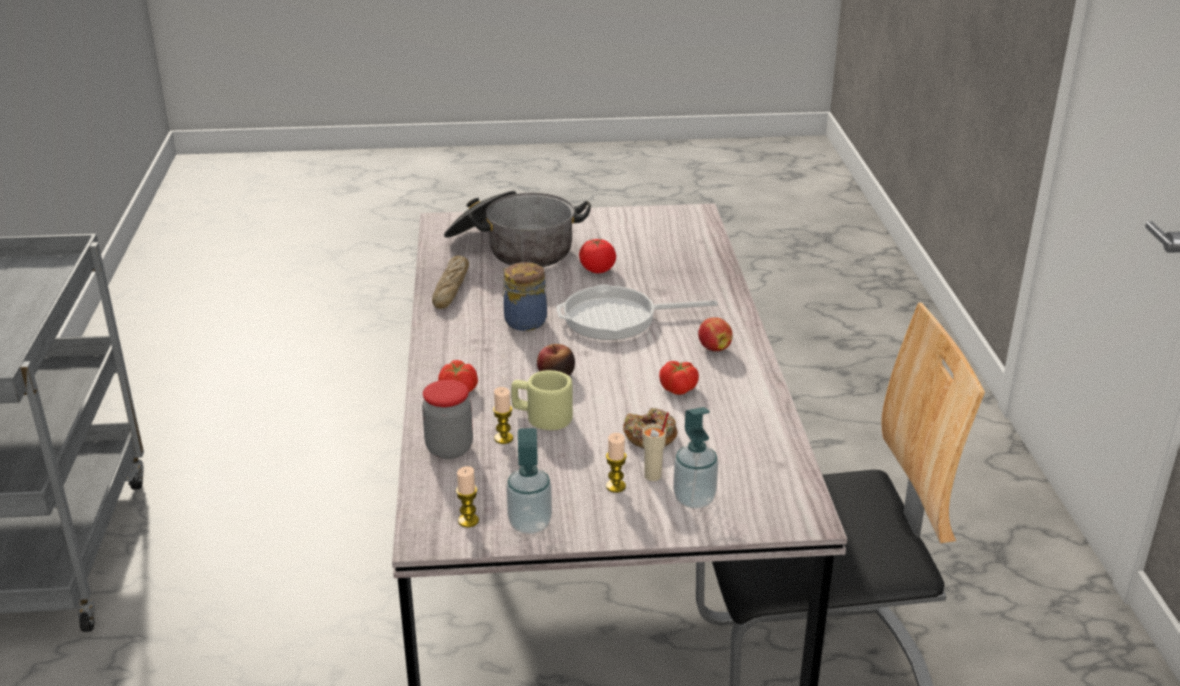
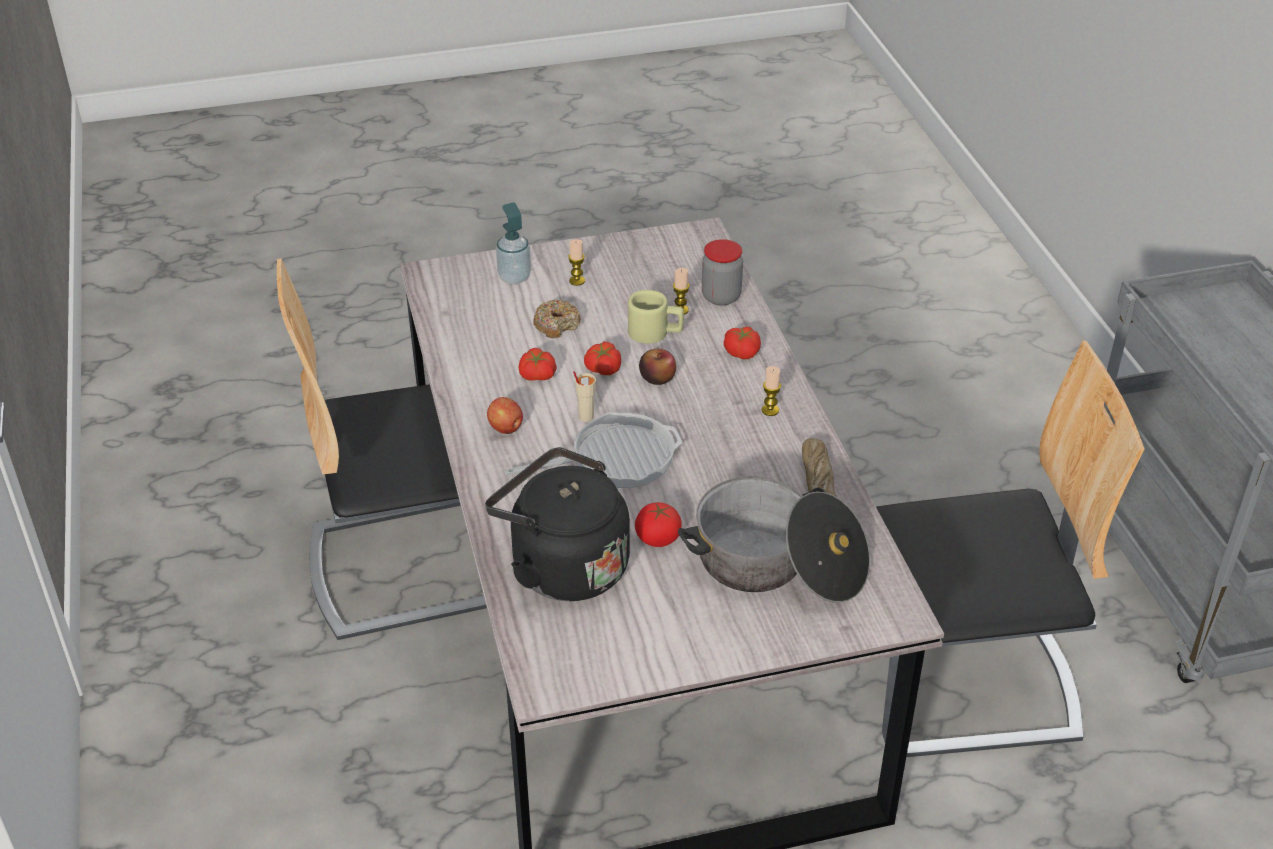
camera: 170 degrees right, 10 degrees up
(320, 506) = (961, 681): none -> chair
(468, 521) = (679, 245): candle -> candle (770, 410)
(524, 321) = (715, 442): jar -> none
(530, 524) = (633, 248): soap dispenser -> none
(609, 388) = (602, 369): none -> tomato
(653, 476) = (548, 292): beige cup -> beige cup (585, 416)
(674, 261) = (563, 566): none -> black kettle

